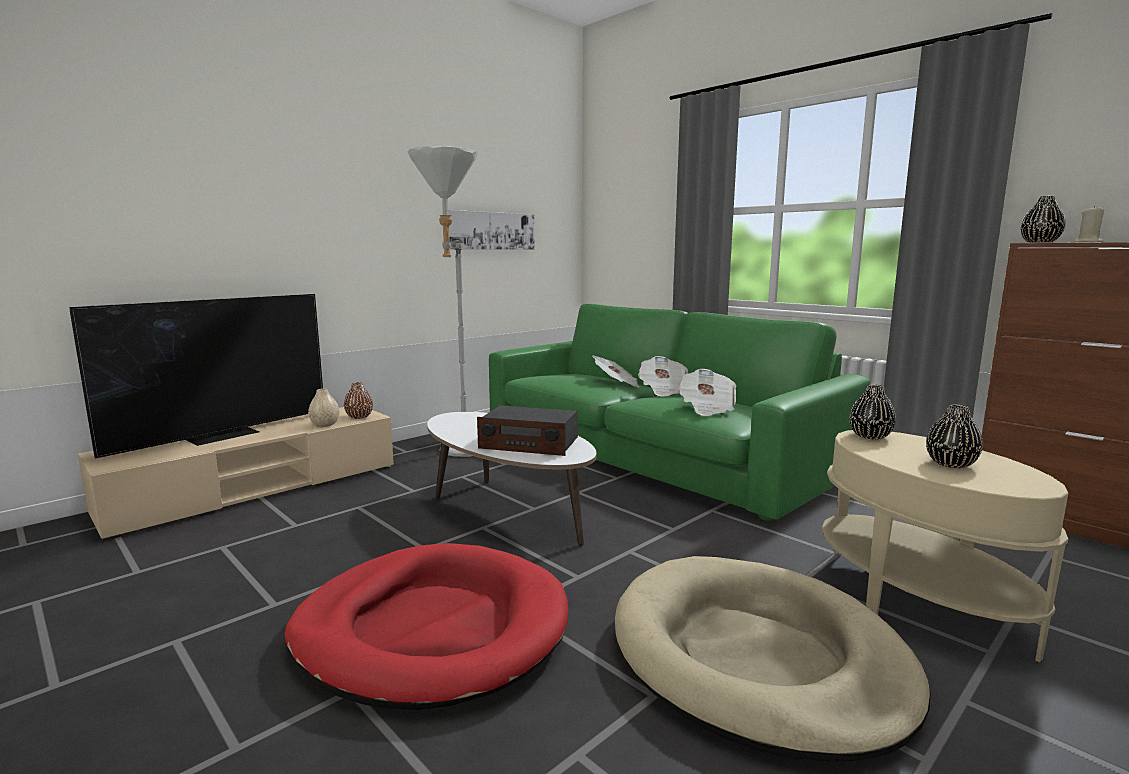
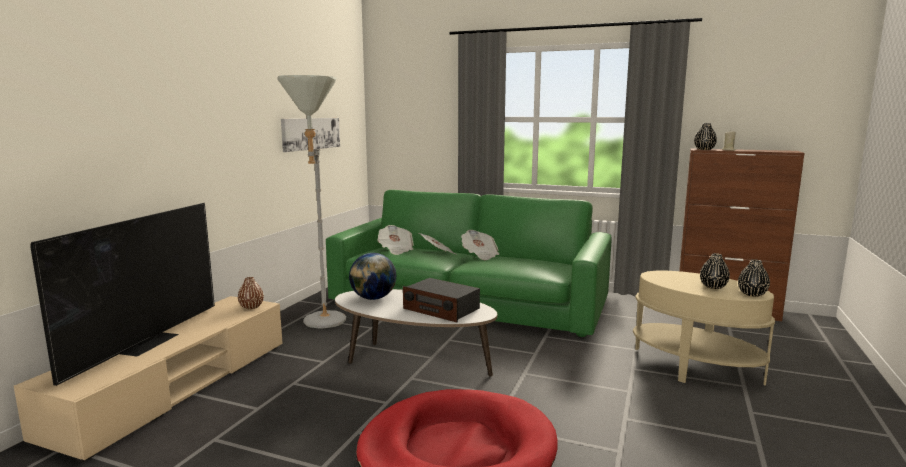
camera: 25 degrees left, 0 degrees up
(325, 424) = (231, 318): beige vase -> none
(472, 421) = (373, 298): none -> globe
(529, 443) = (441, 309): radio -> radio turned 45 degrees clockwise
(706, 408) = (527, 266): newspaper -> newspaper (396, 250)
(757, 658) = (649, 417): beige dog bed -> none
(870, 436) = (658, 275): black vase -> black vase (752, 294)

